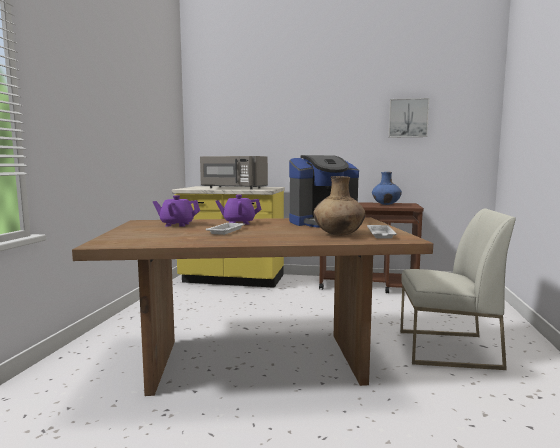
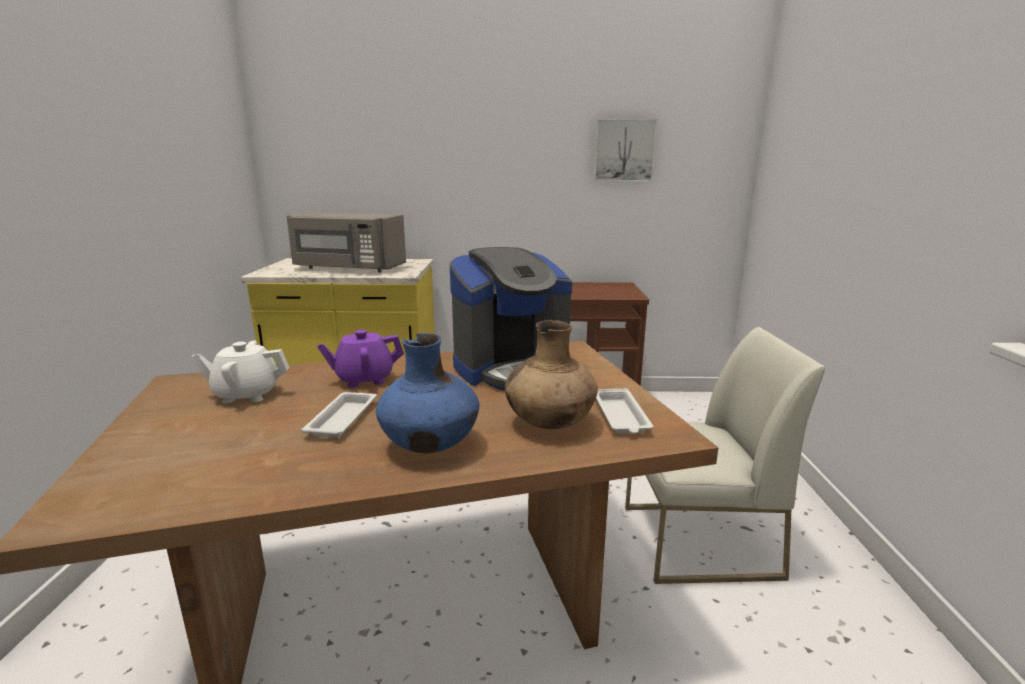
camera: 10 degrees left, 10 degrees up
(177, 225) = (246, 394): purple teapot -> white teapot
(386, 204) = (591, 289): blue vase -> blue vase (431, 445)

